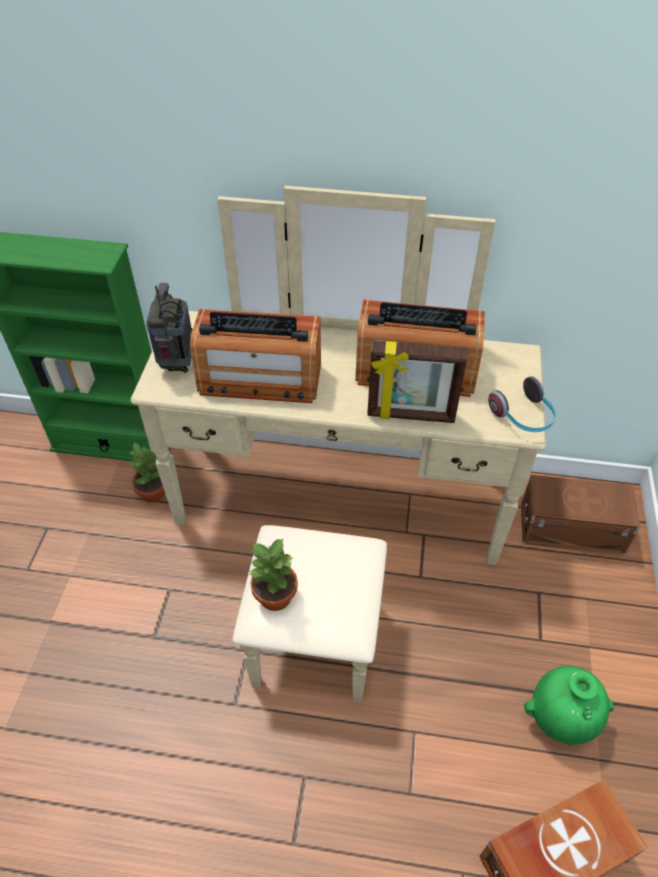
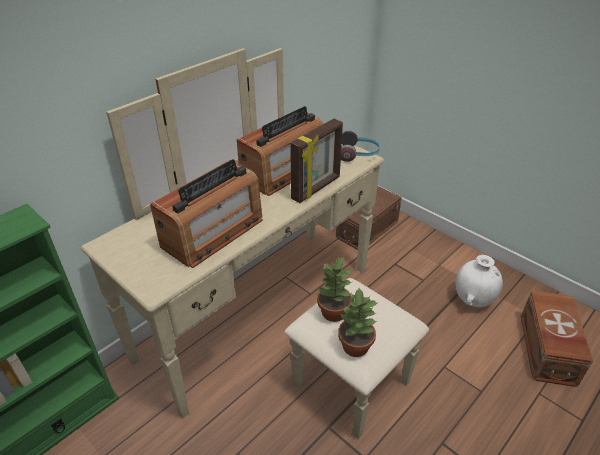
camera: 55 degrees left, 10 degrees down
(152, 492) = (137, 420): potted plant -> potted plant (333, 312)
(178, 363) = (146, 266): radio -> none
(561, 719) = (473, 300): green vase -> white vase

